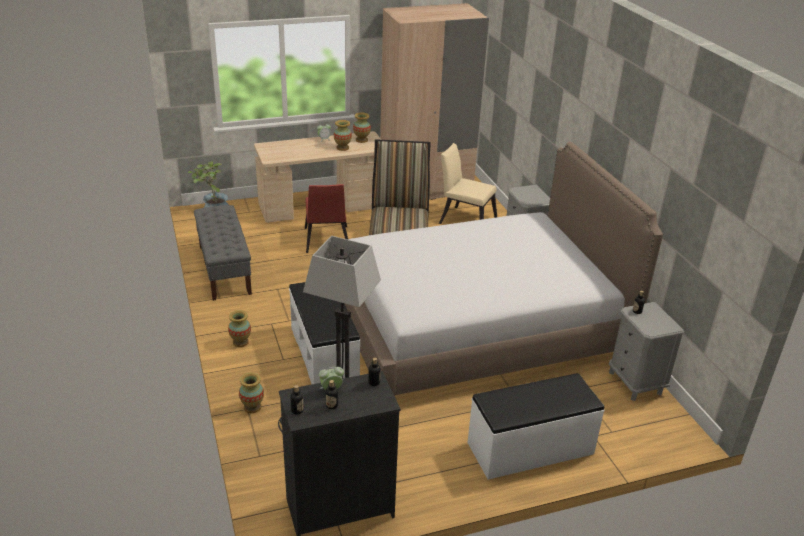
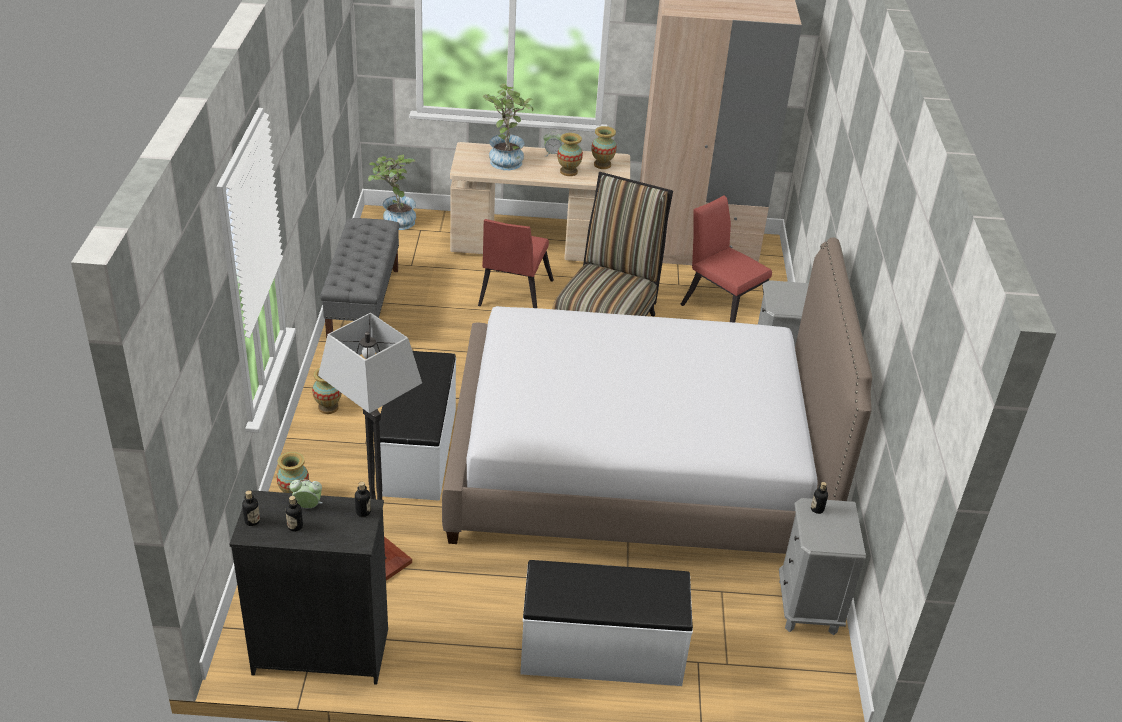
camera: 20 degrees right, 5 degrees up
(295, 148) = (506, 159): none -> potted plant
(464, 219) = (721, 307): beige chair -> red chair

